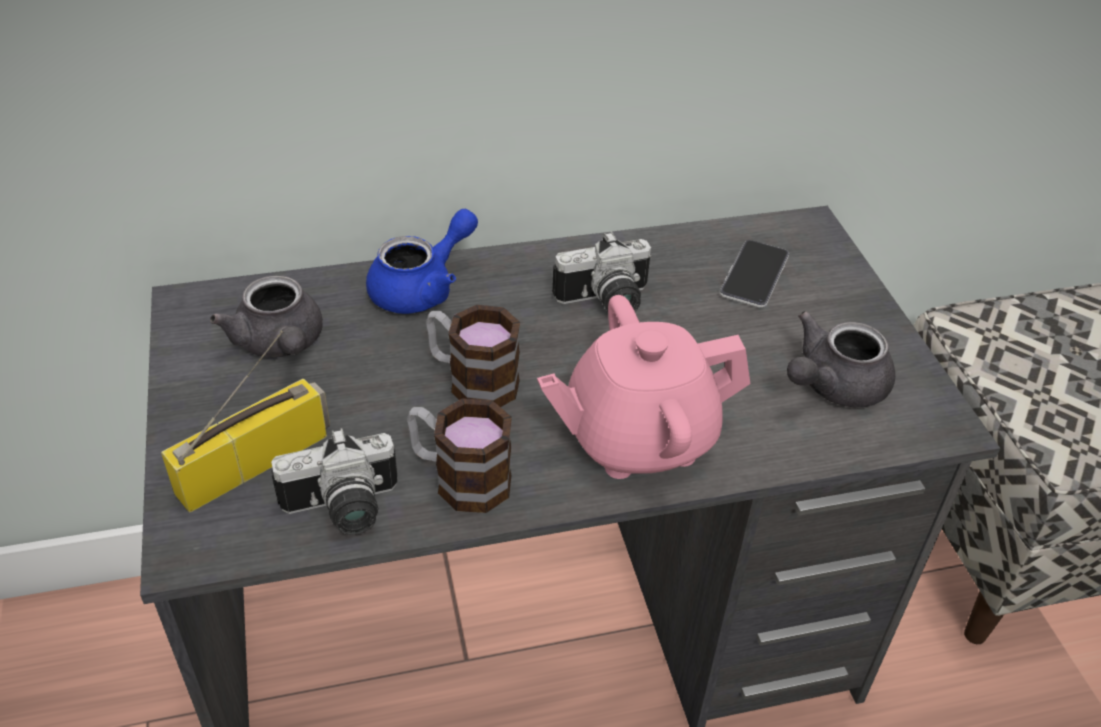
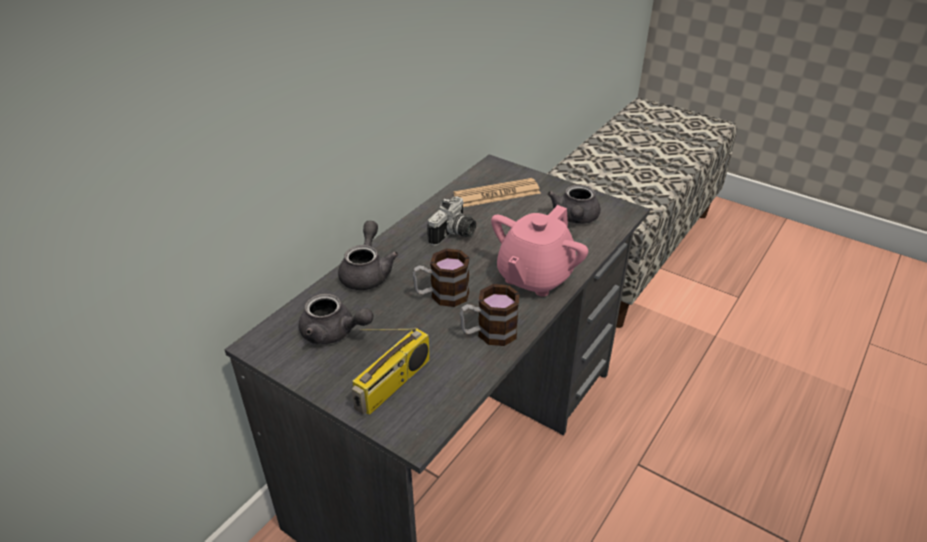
camera: 40 degrees left, 5 degrees down
(255, 461) = (393, 384): radio -> radio turned 150 degrees counterclockwise
(343, 511) = (460, 376): camera -> none
(422, 288) = (367, 272): blue teapot -> grey teapot
(754, 275) = (497, 194): phone -> newspaper

